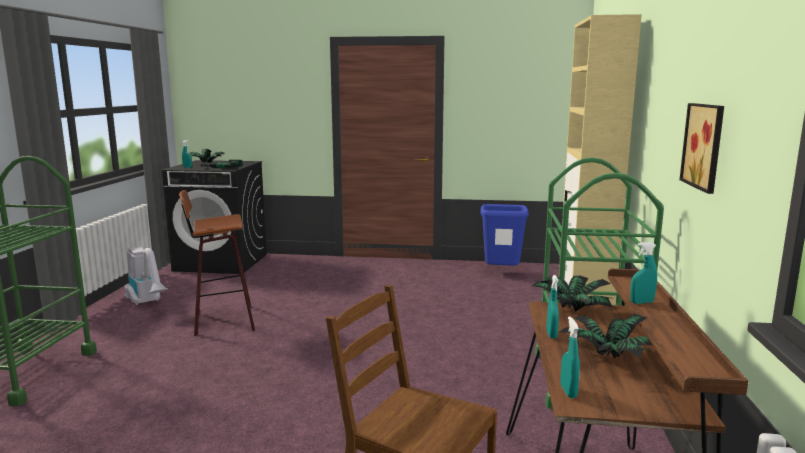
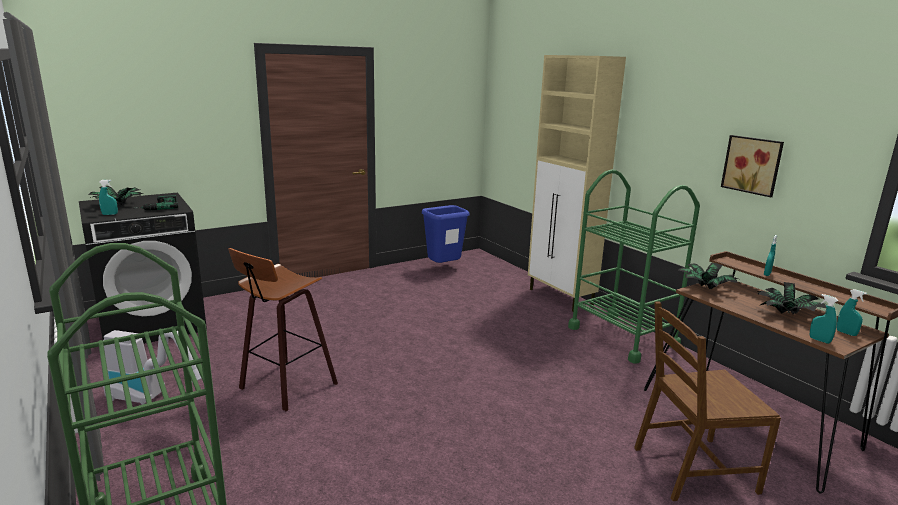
camera: 40 degrees left, 5 degrees up
(551, 335) = (737, 309): turquoise spray bottle -> turquoise spray bottle (846, 333)

